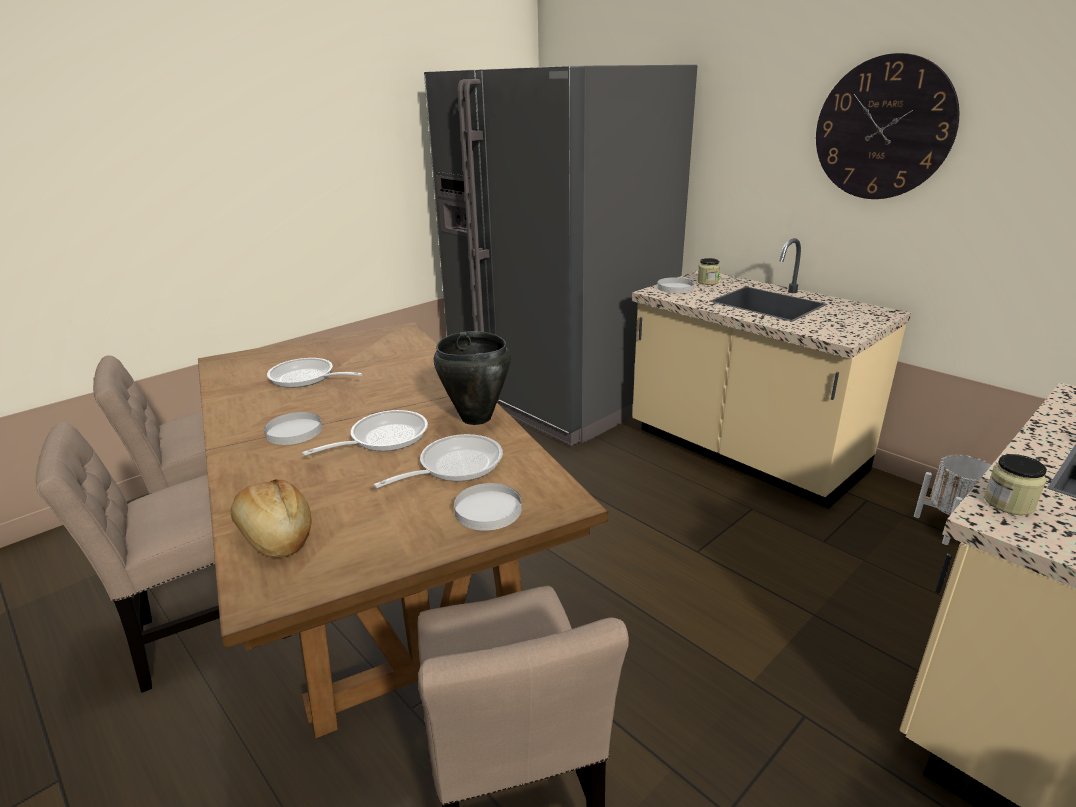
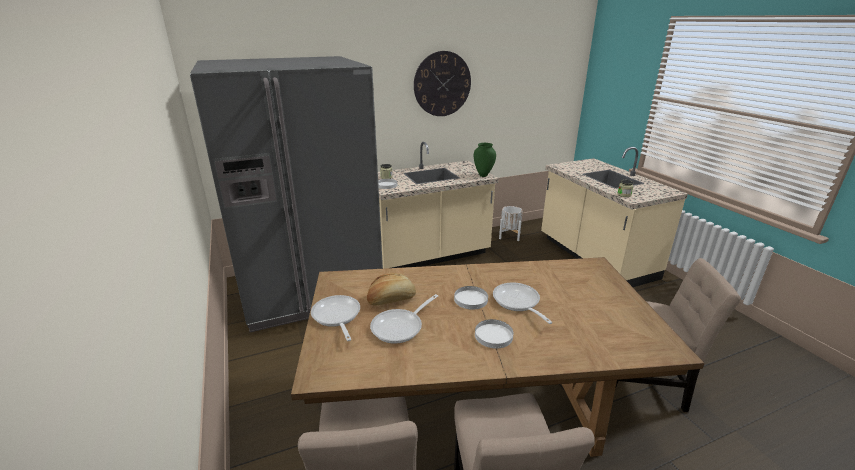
camera: 70 degrees left, 0 degrees up
(274, 535) = (621, 345): bread -> bread (391, 299)
(454, 466) = (558, 285): frying pan -> frying pan (336, 317)
(476, 418) = (505, 271): black cooking pot -> none
(487, 510) = (601, 282): white plate -> white plate (470, 299)
(840, 334) = (483, 175): none -> green vase

